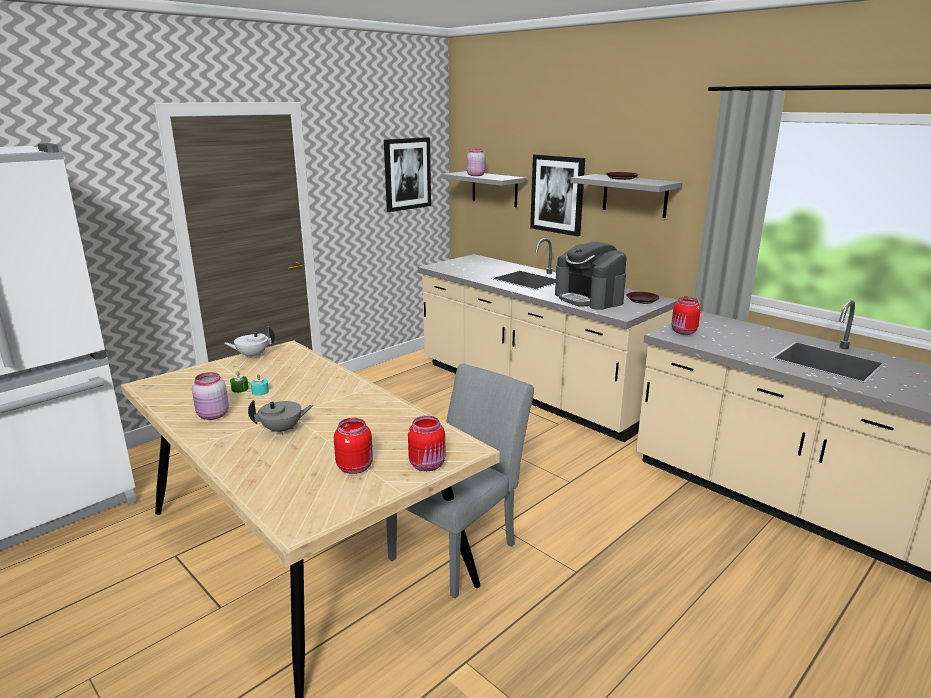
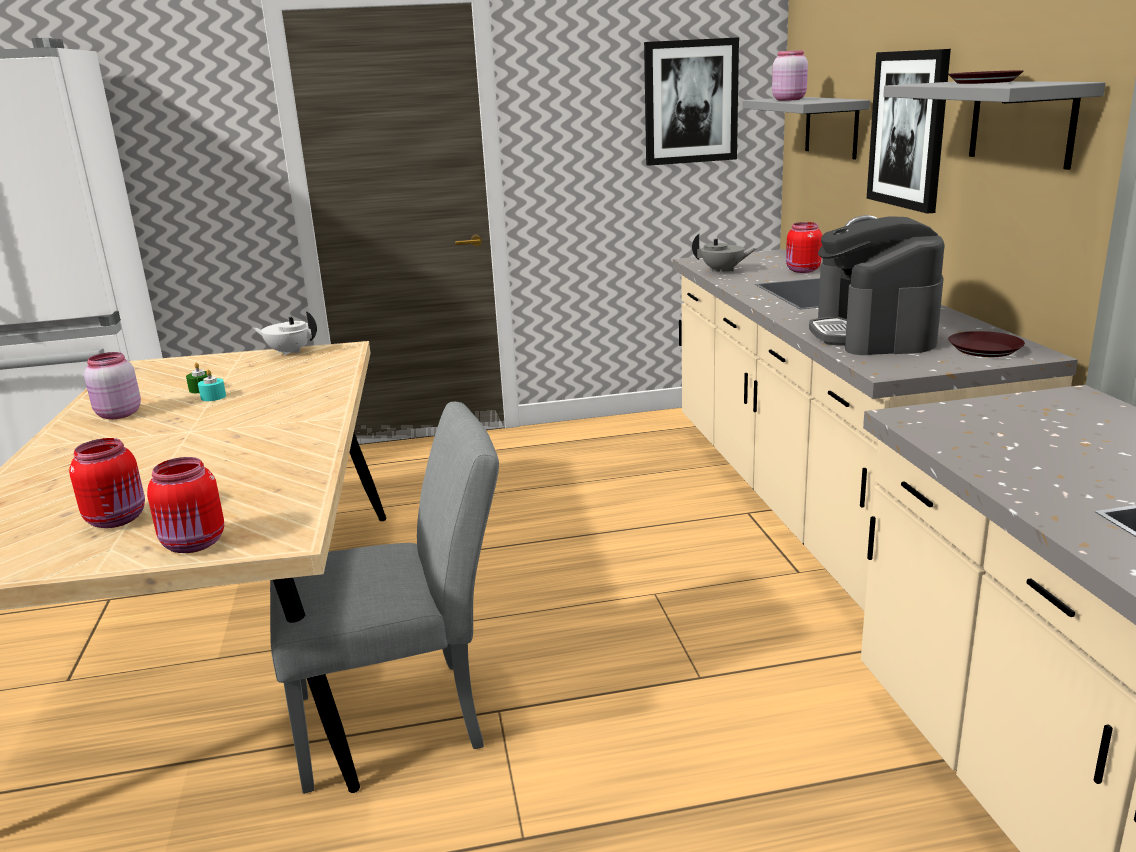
camera: 35 degrees right, 0 degrees up
(282, 430) = (144, 449): grey teapot -> grey teapot (722, 271)
(683, 332) = (963, 420): red jar -> red jar (802, 270)

